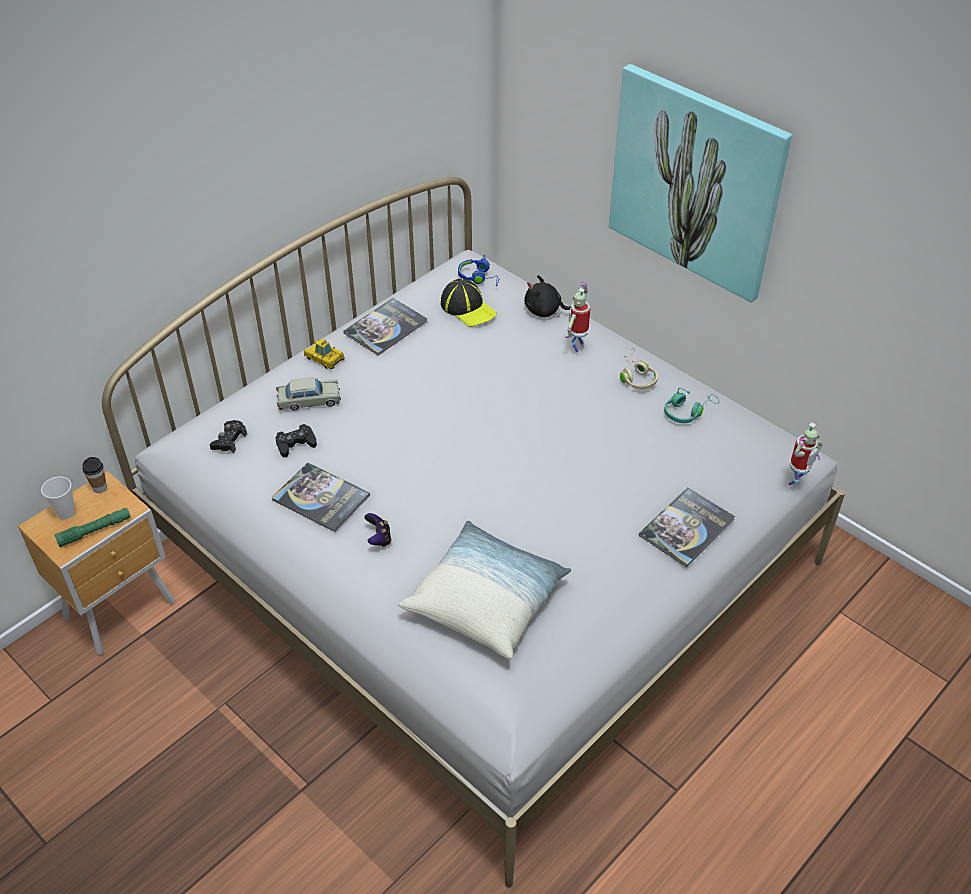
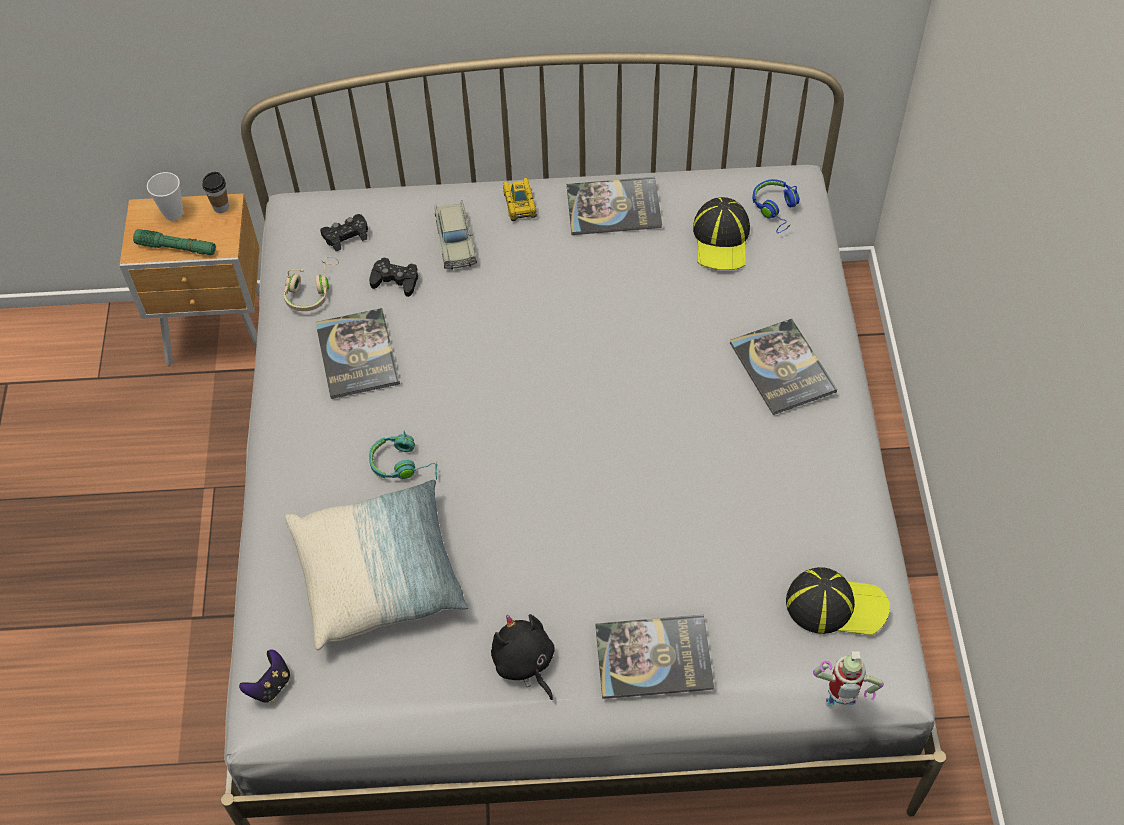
camera: 45 degrees right, 10 degrees up
(309, 400) = (455, 241): beige toy car -> beige toy car turned 45 degrees clockwise
(379, 538) = (360, 435): game controller -> game controller (270, 685)
(545, 311) = (803, 298): black plush toy -> black plush toy (524, 663)
(577, 348) = (782, 367): toy robot -> book
(636, 376) = (808, 447): beige headphones -> beige headphones (311, 291)
(687, 411) = (815, 529): turquoise headphones -> turquoise headphones (404, 464)
(696, 182) = (1013, 257): picture -> none
(740, 438) = (835, 605): none -> cap

